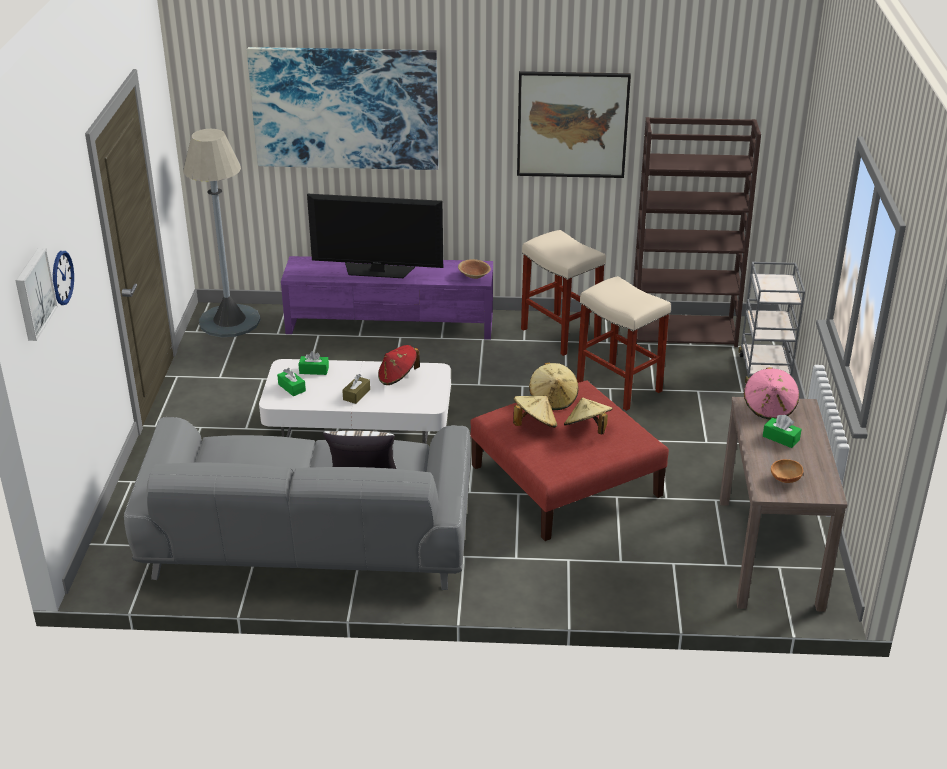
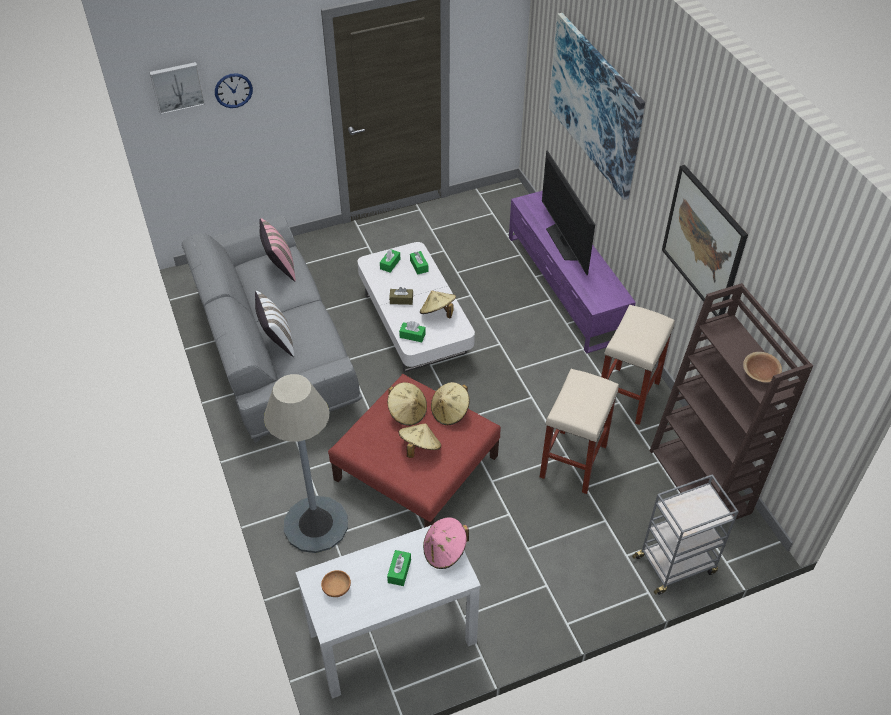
camera: 65 degrees right, 15 degrees up
(230, 321) = (504, 203): grey floor lamp -> grey floor lamp (316, 525)
(239, 450) = (279, 267): none -> pink pillow
(398, 377) = (438, 313): red hat -> beige hat
(417, 401) = (412, 335): none -> green tissue box
(474, 276) = (600, 299): brown bowl -> brown bowl (760, 374)
(770, 553) = (392, 637): brown console table -> white console table

